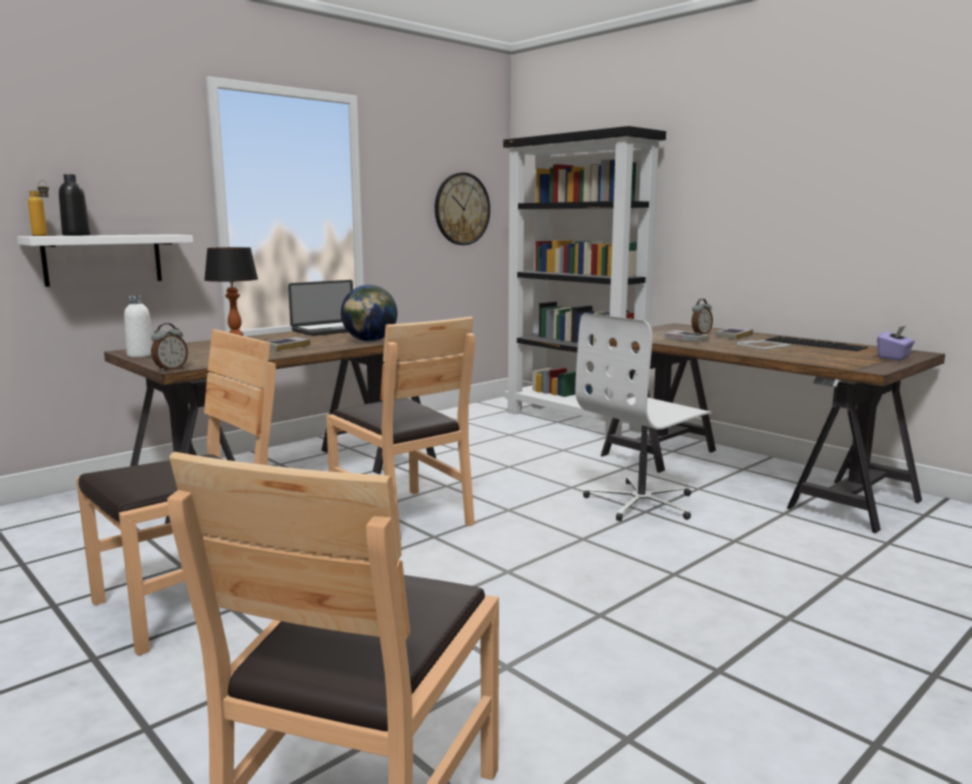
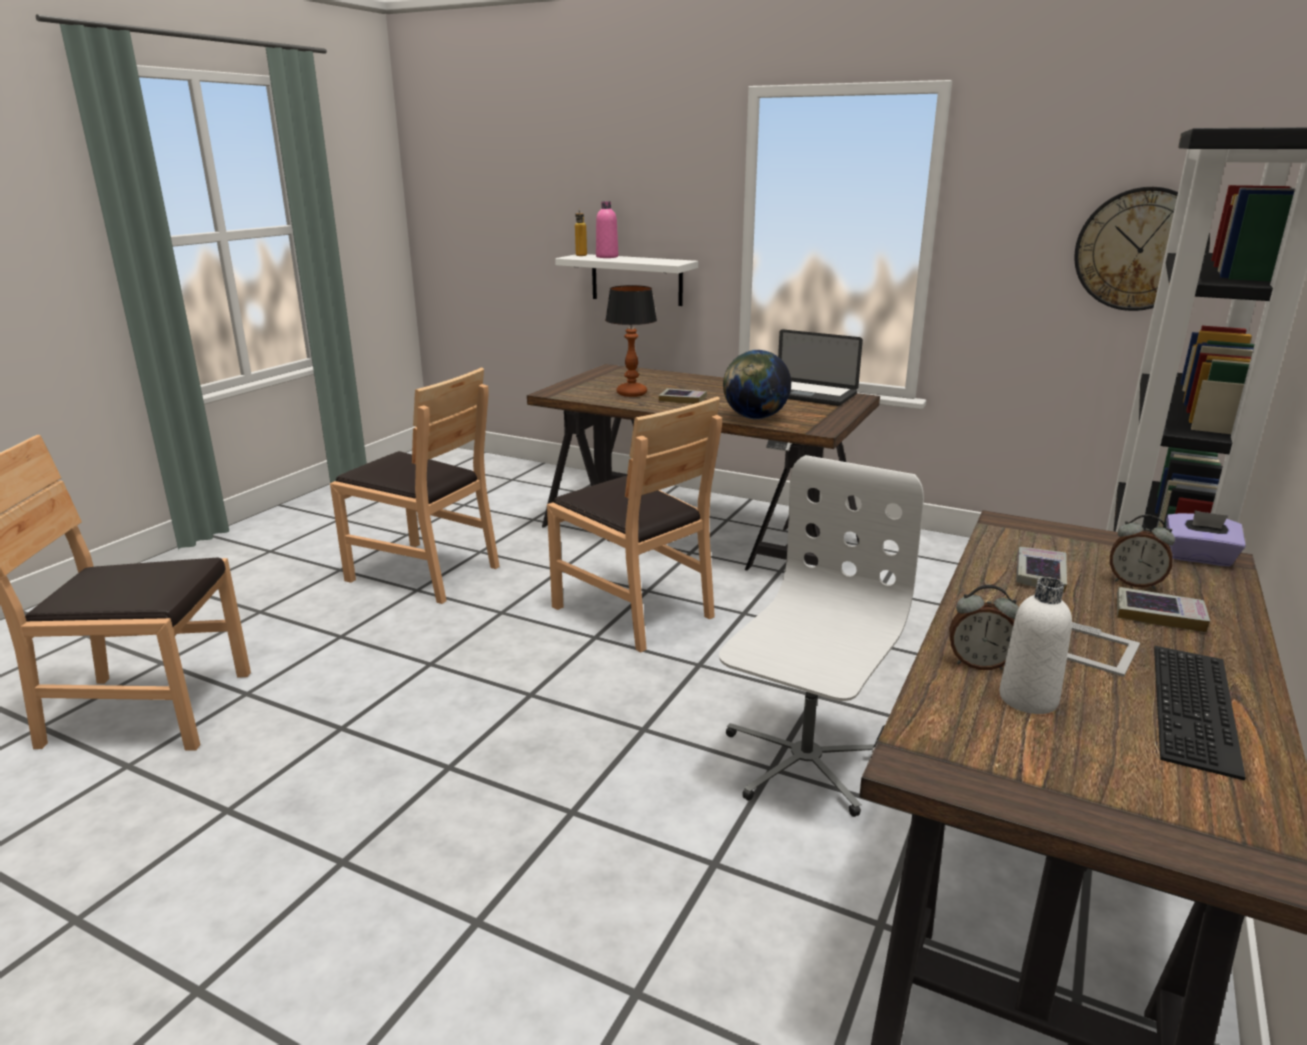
camera: 70 degrees right, 10 degrees up
(76, 235) = (607, 257): black bottle -> pink bottle
(141, 355) = (595, 374): white bottle -> white bottle (1028, 699)
(170, 369) = (544, 393): alarm clock -> alarm clock (979, 664)
(402, 517) = (633, 610): brown chair -> brown chair turned 75 degrees counterclockwise
(642, 503) = (804, 762): white office chair -> white office chair turned 90 degrees clockwise
(894, 357) = (1129, 810): purple tissue box -> purple tissue box (1198, 558)

